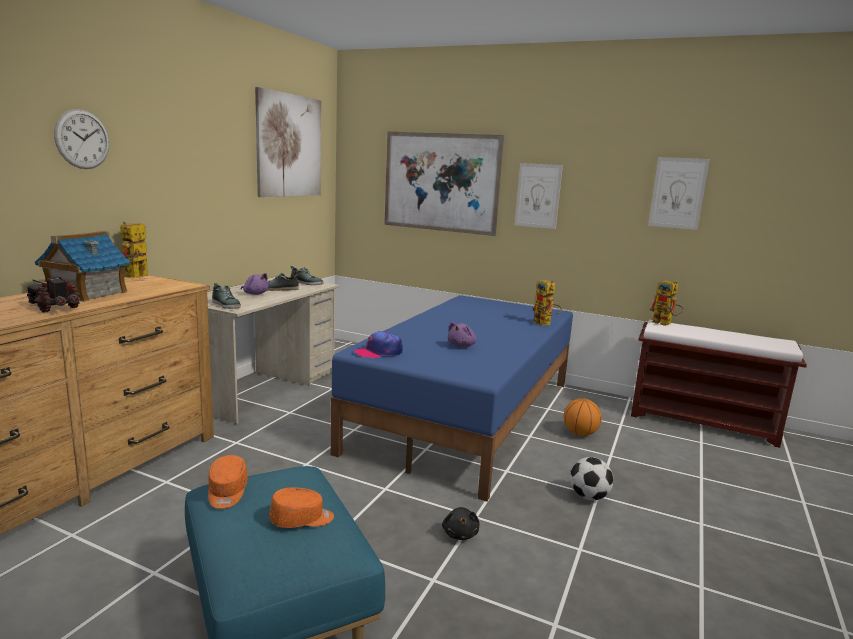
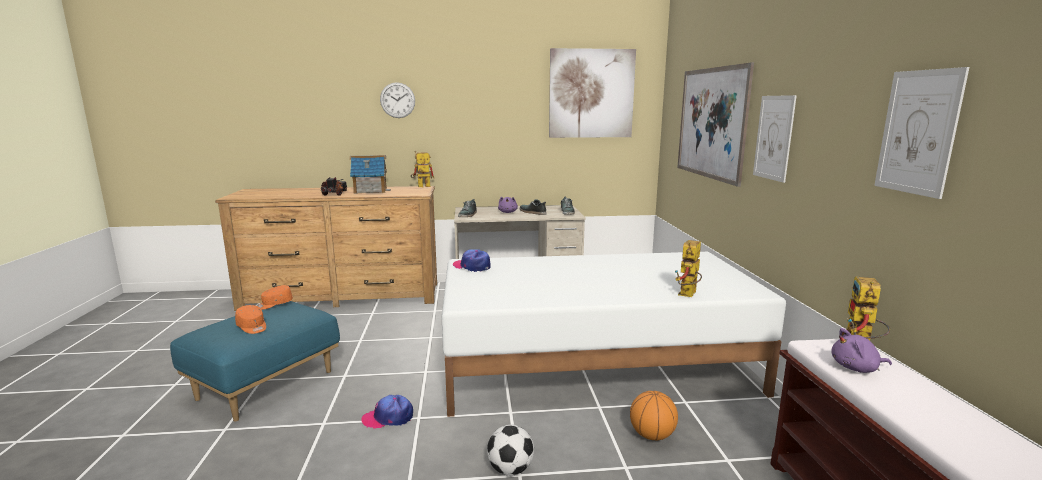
camera: 60 degrees right, 0 degrees up
(460, 534) = (388, 417): black plush toy -> cap
(462, 345) = (537, 282): purple plush toy -> purple plush toy (856, 368)
(468, 414) = (596, 366): blue bed -> white bed

